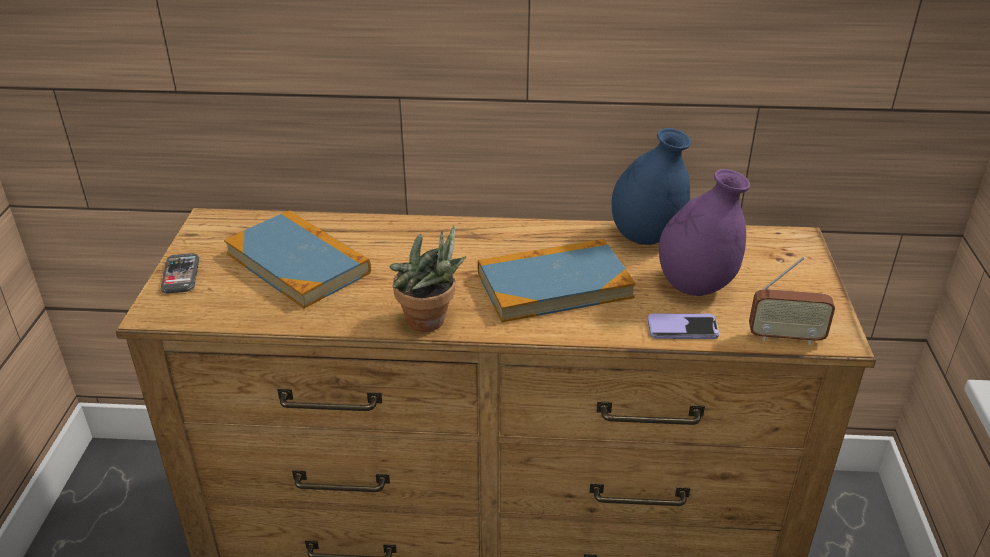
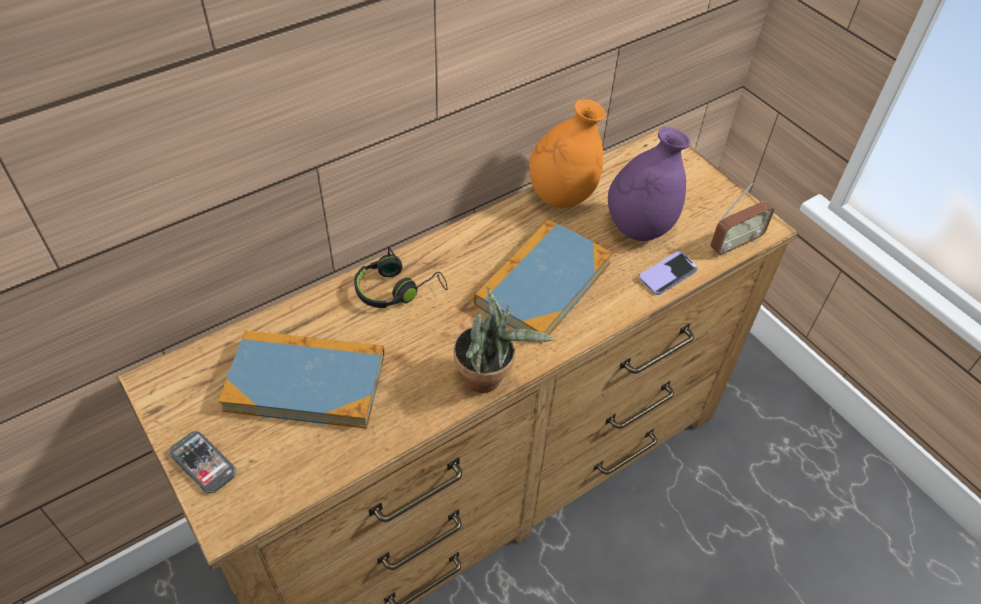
camera: 40 degrees left, 15 degrees up
(431, 239) = (397, 289): none -> black headphones
(646, 236) = (562, 196): blue vase -> orange vase

